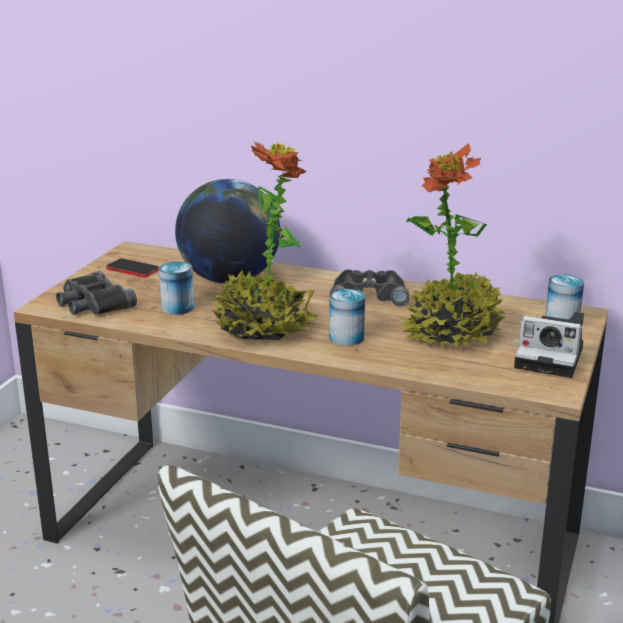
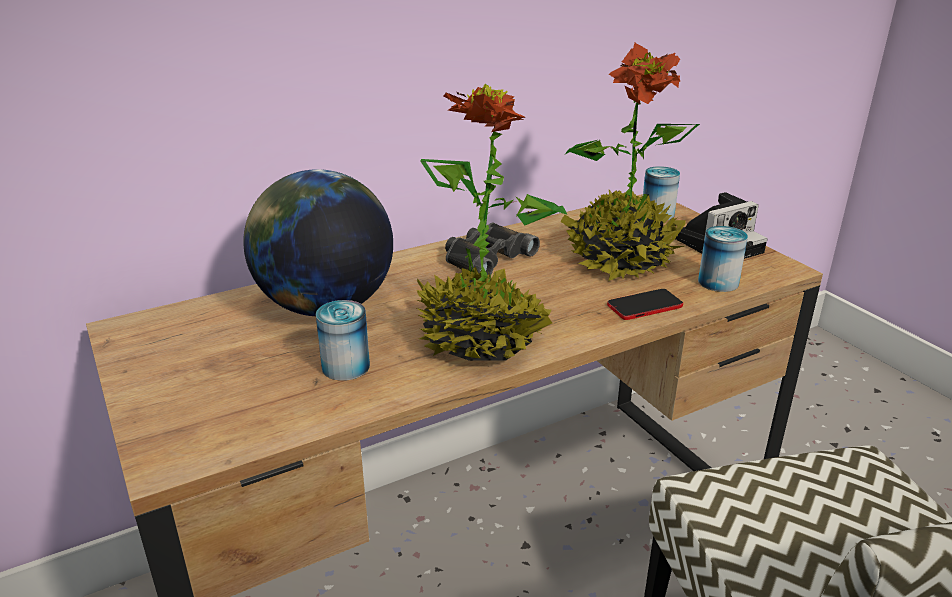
camera: 50 degrees left, 5 degrees up
(93, 303) = (228, 419): black binoculars -> none
(132, 269) = (182, 351): phone -> phone (644, 306)
(346, 338) = (566, 307): can -> can (718, 282)

